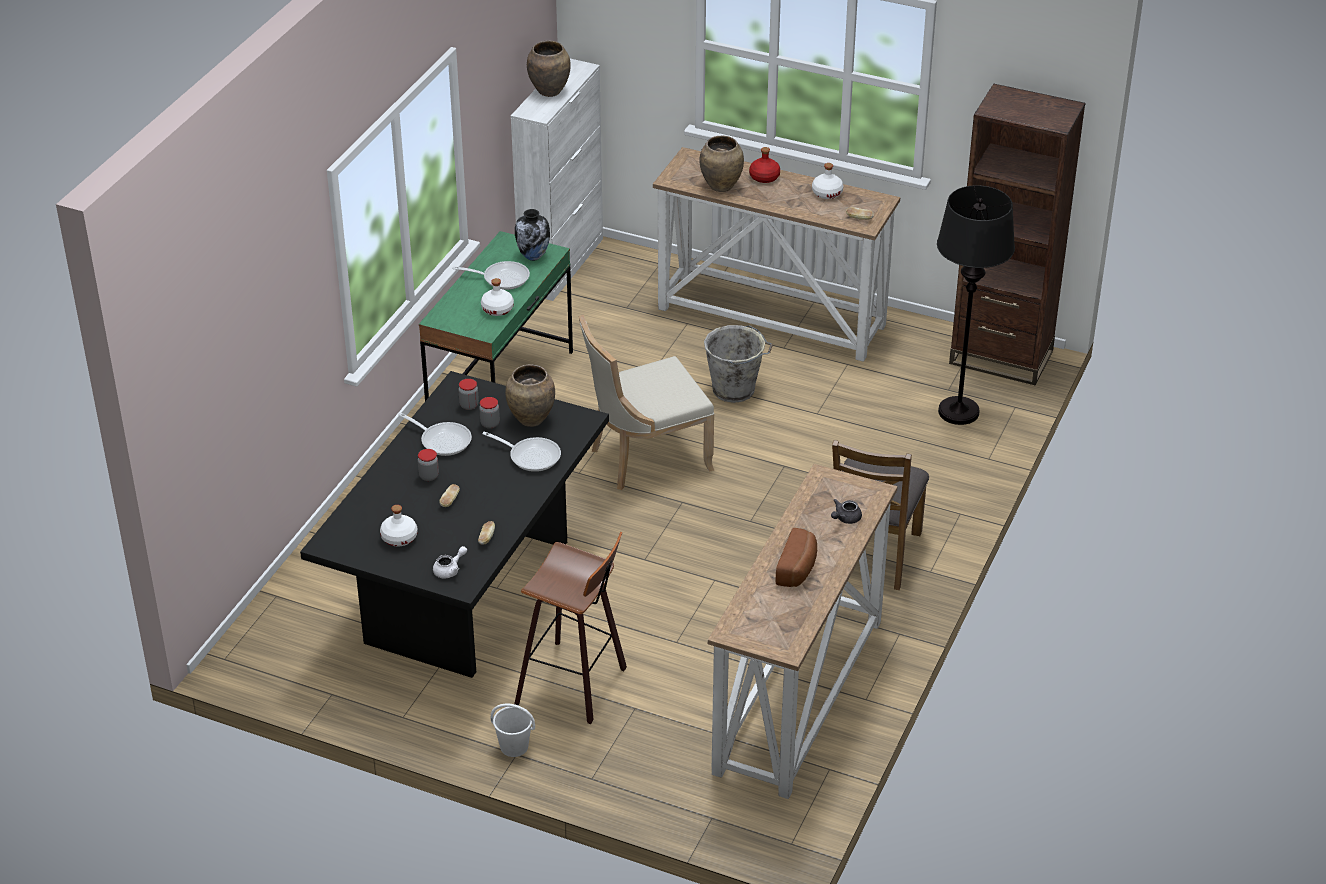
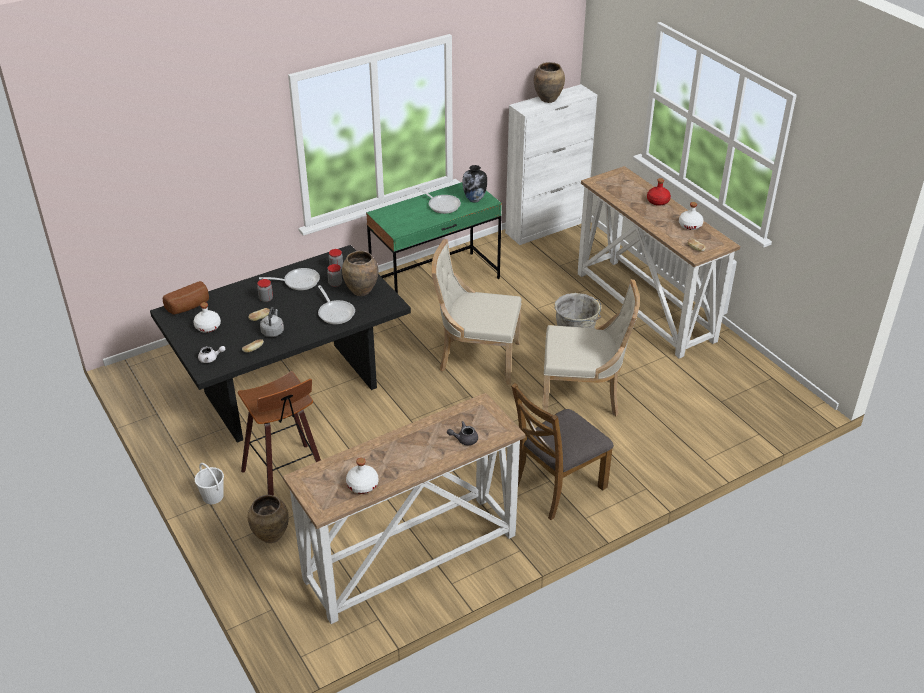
camera: 35 degrees right, 0 degrees up
(442, 440) = (298, 282): frying pan -> frying pan turned 75 degrees counterclockwise
(484, 508) = (273, 331): none -> grey kettle
(497, 309) = (419, 221): white bottle -> white bottle (363, 485)
(721, 186) = (622, 197): brown vase -> brown vase (271, 536)
(798, 569) = (394, 458): bread -> bread (189, 307)
(805, 447) = (583, 396): none -> beige chair
(958, 411) = (713, 419): black floor lamp -> none
(1001, 357) = (781, 396): brown bookcase -> none

